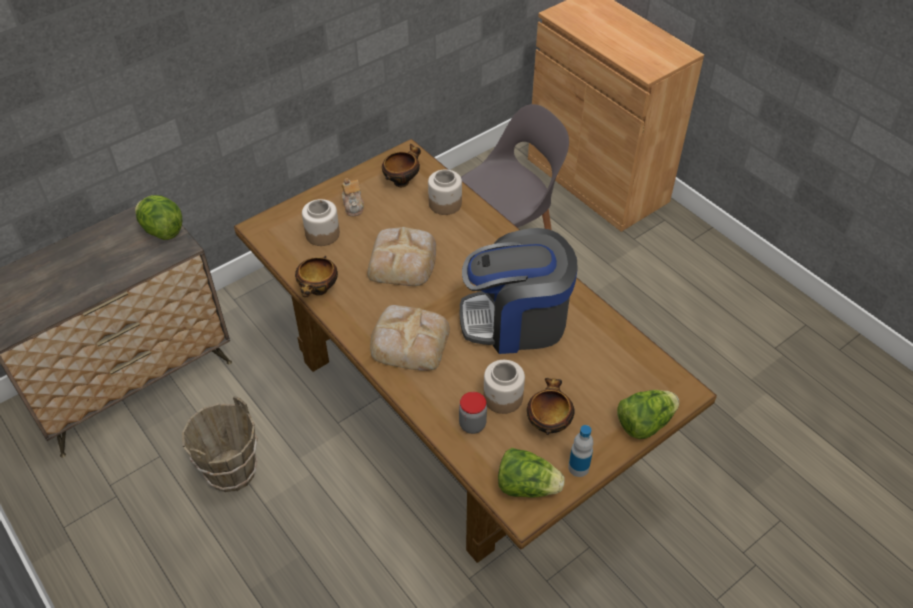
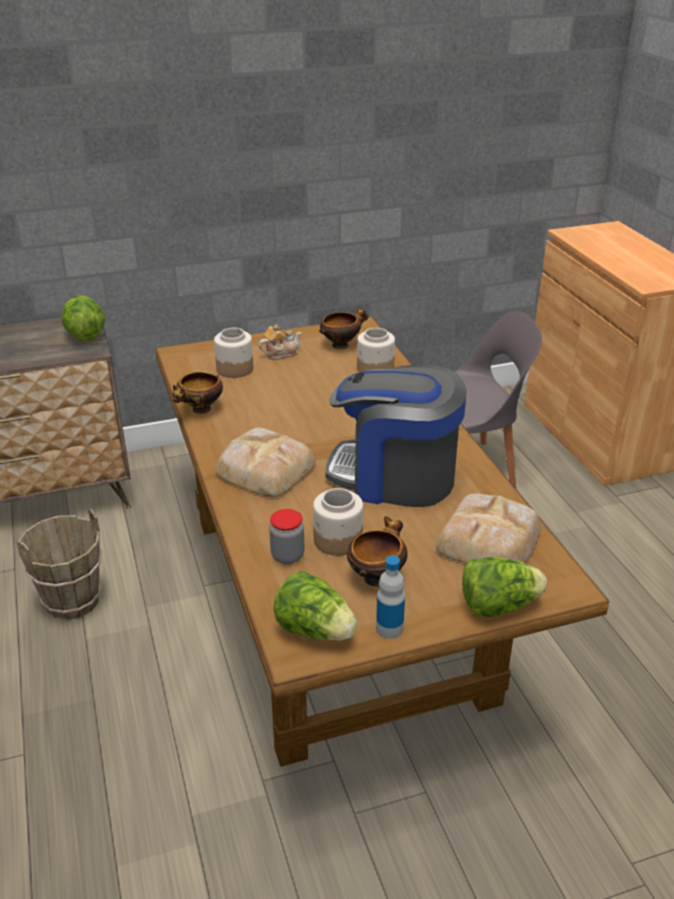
camera: 20 degrees right, 15 degrees down
(353, 205) = (280, 354): teapot -> teapot turned 120 degrees counterclockwise
(403, 260) = (302, 403): bread -> bread (490, 539)

